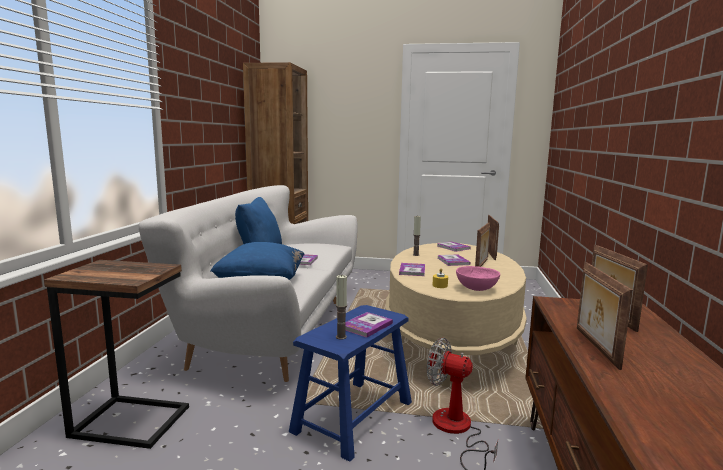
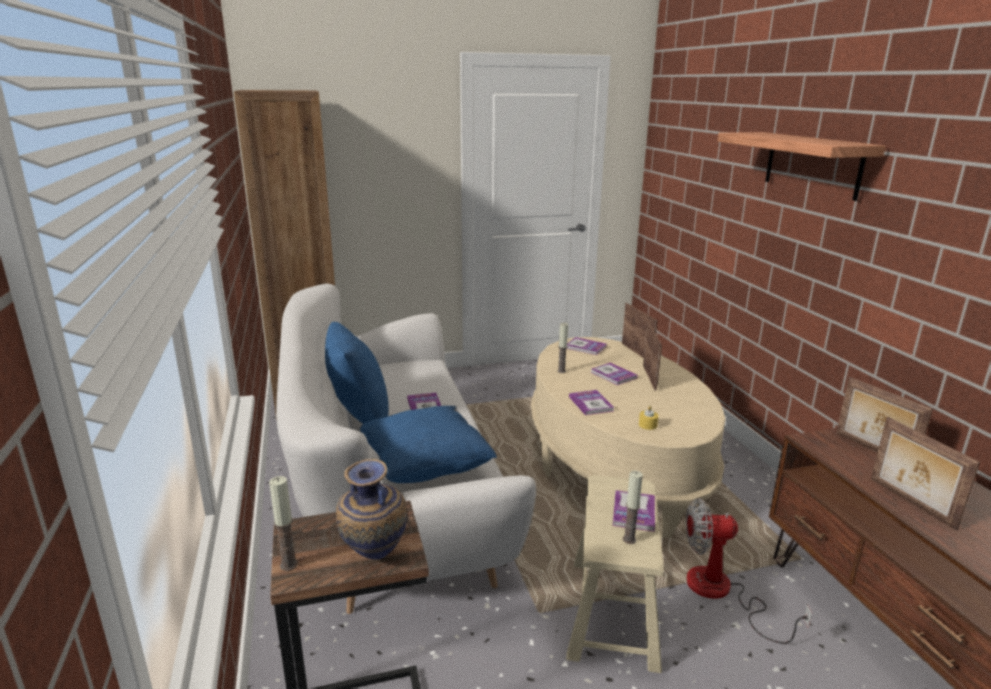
camera: 25 degrees left, 10 degrees up
(73, 272) = (289, 565): none -> candle
(116, 278) = (373, 559): none -> vase
(353, 417) = (613, 612): blue stool -> beige stool
(476, 288) = (686, 421): pink bowl -> none
(622, 82) = (812, 164): none -> shelf

